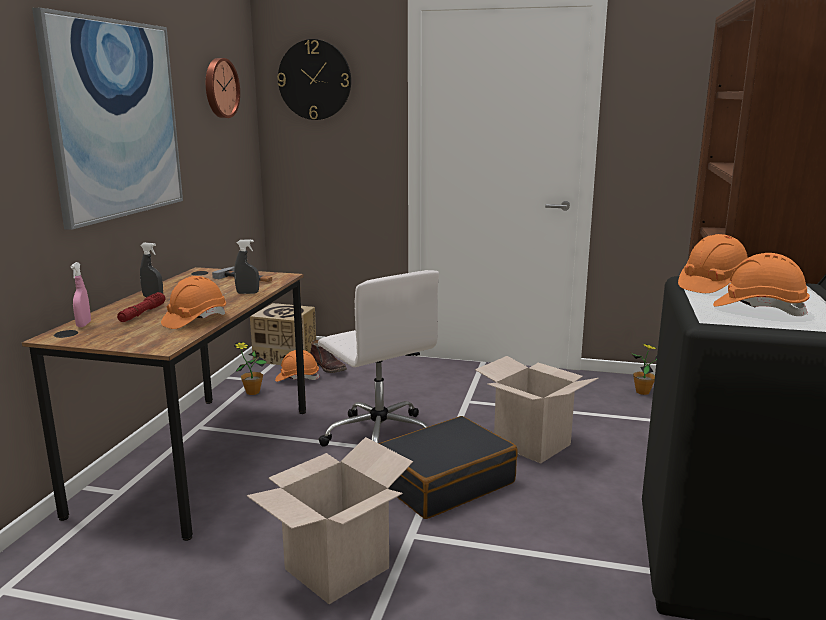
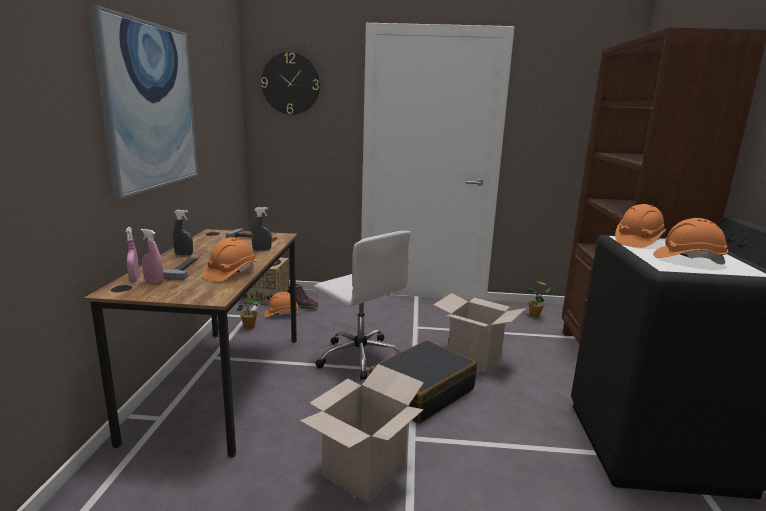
camera: 10 degrees left, 0 degrees up
(104, 327) = (154, 282): none -> pink spray bottle
(142, 313) = (181, 269): red flashlight -> hammer
(220, 88) = (220, 86): wall clock -> none

